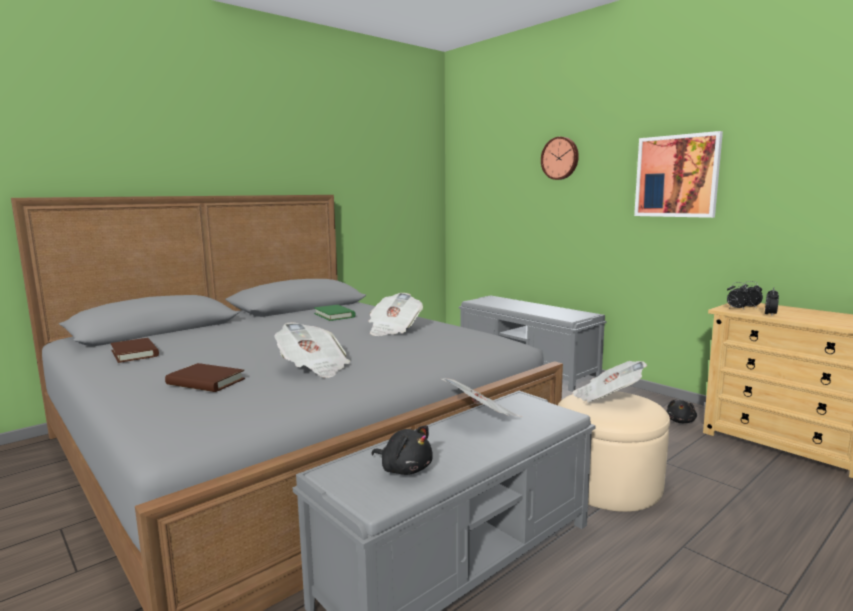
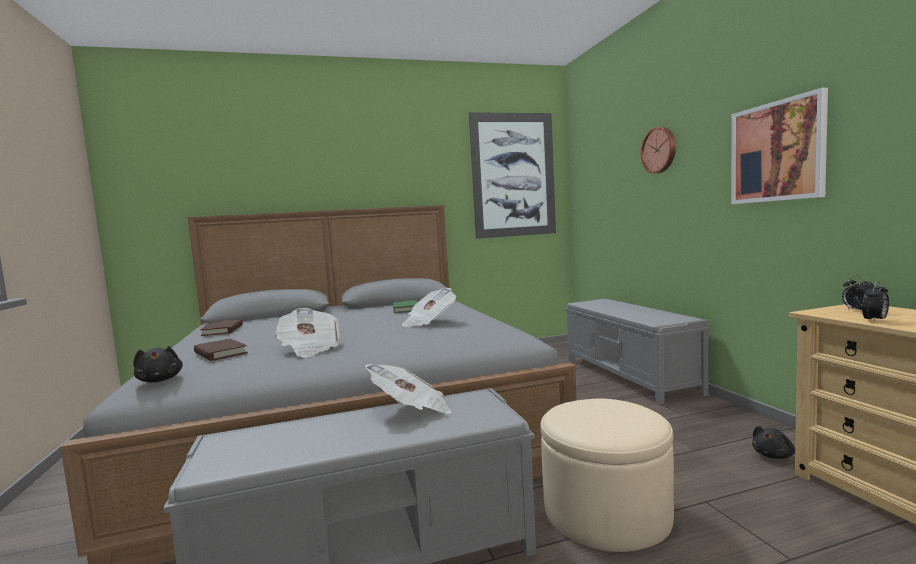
camera: 25 degrees right, 5 degrees down
(397, 165) = (513, 175): none -> picture
(404, 469) = (274, 446): black plush toy -> black plush toy (160, 380)
(607, 398) = (604, 409): newspaper -> none
(736, 309) = (833, 312): alarm clock -> none

